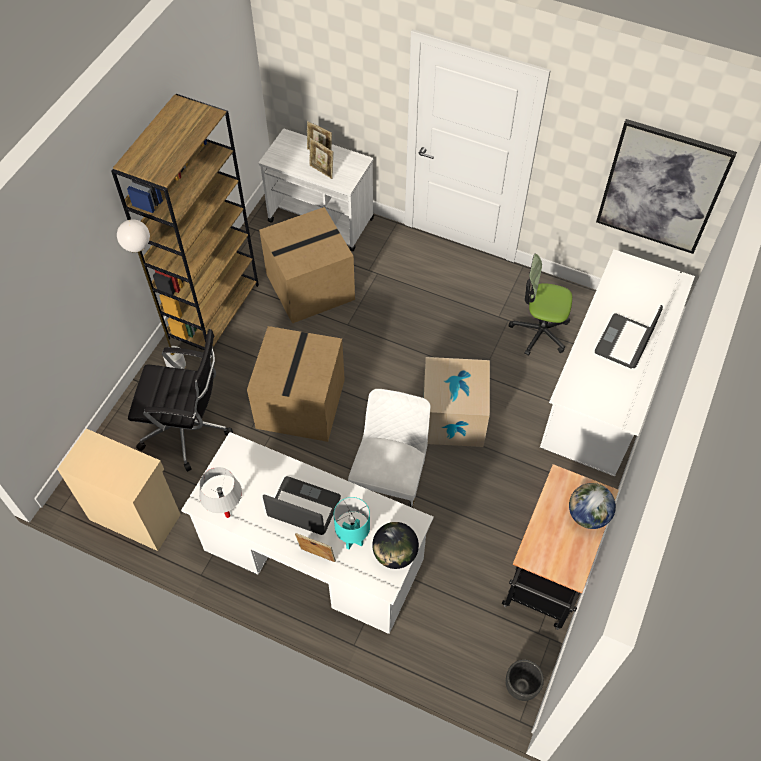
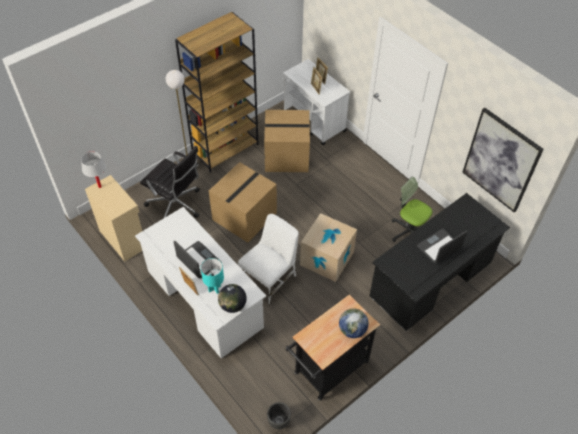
camera: 25 degrees right, 5 degrees down
(228, 515) = (156, 248): white table lamp -> white table lamp (100, 186)
(605, 388) = (431, 279): white desk -> black desk

